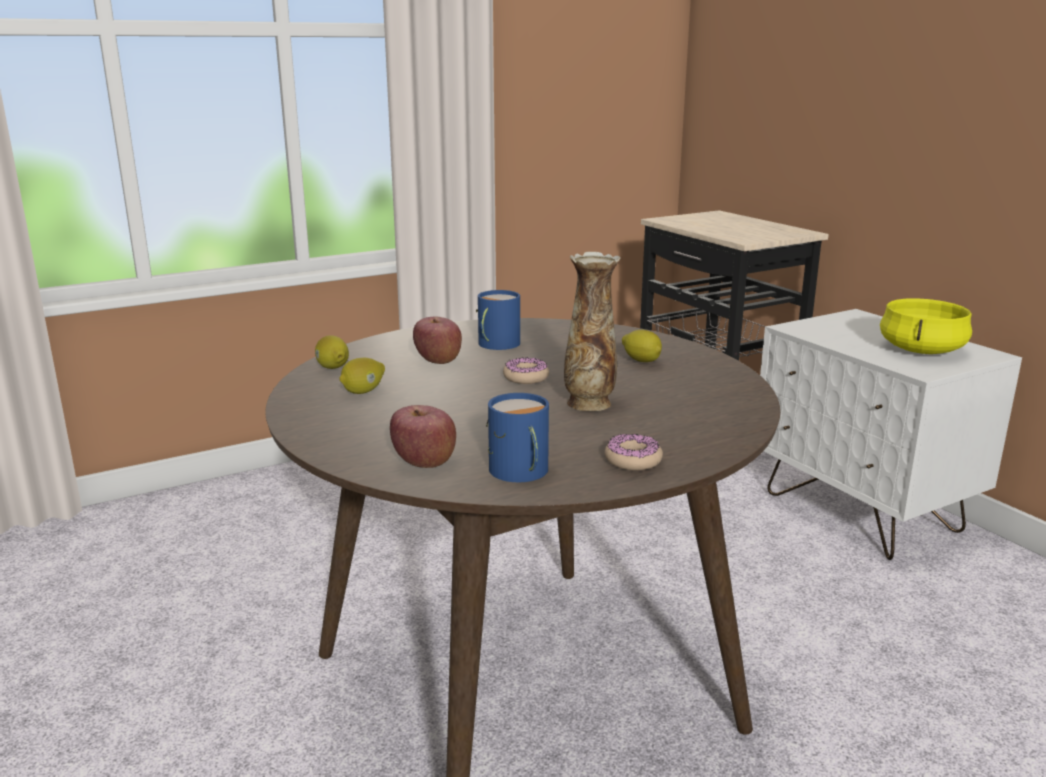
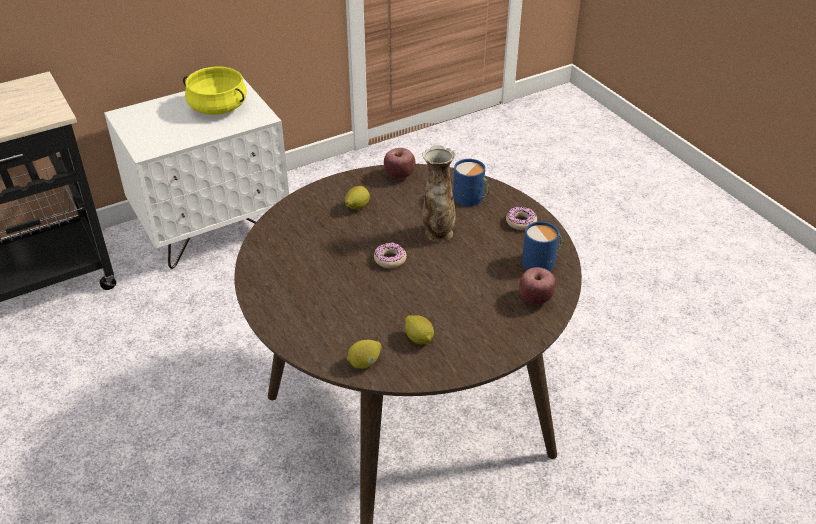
camera: 90 degrees left, 20 degrees up
(438, 360) = (349, 304): apple -> apple (399, 175)
(495, 344) = (311, 275): blue mug -> blue mug (471, 198)

